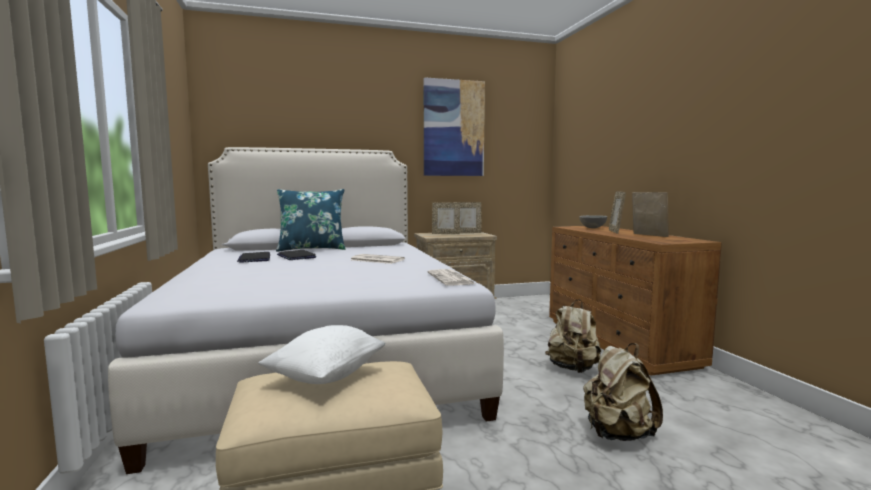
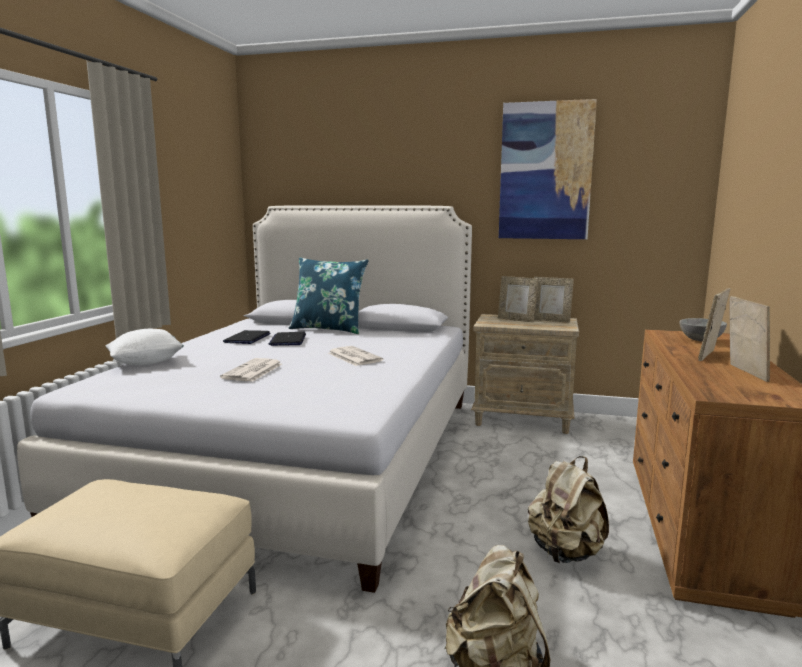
camera: 30 degrees right, 5 degrees up
(326, 376) = (131, 499): white pillow -> white pillow (146, 363)
(451, 279) = (364, 404): newspaper -> newspaper (252, 371)

